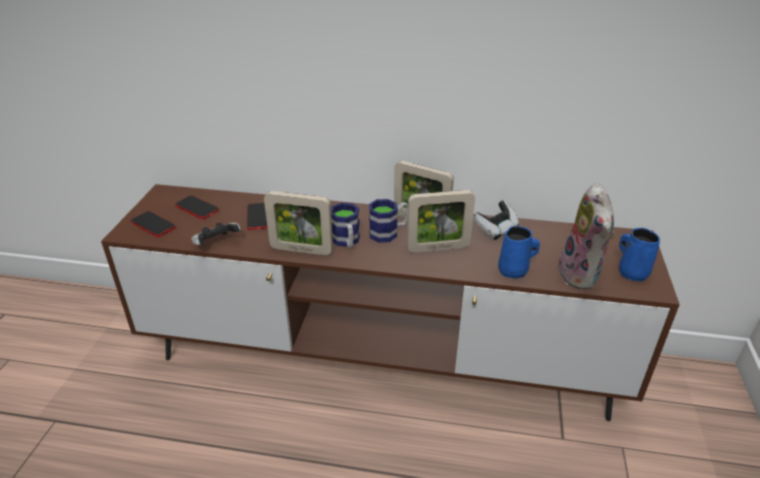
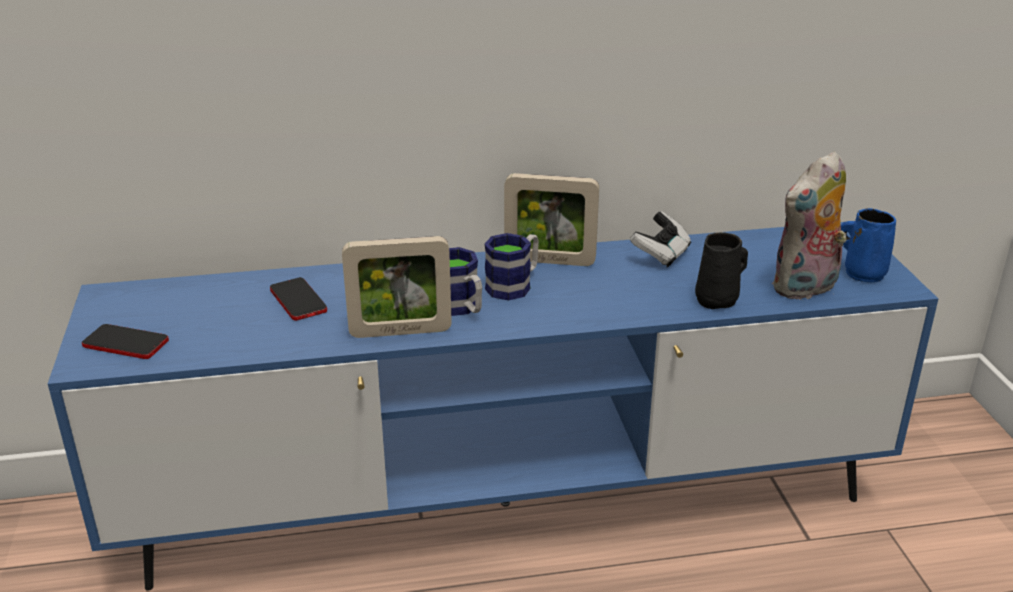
camera: 20 degrees left, 5 degrees down
(197, 208) = (184, 306): phone -> none
(216, 244) = (257, 349): game controller -> none
(380, 361) = (505, 504): brown tv stand -> blue tv stand
(438, 248) = (598, 291): picture frame -> none
(514, 271) = (718, 300): blue mug -> black mug
(582, 275) = (806, 289): plush toy -> plush toy turned 75 degrees clockwise

